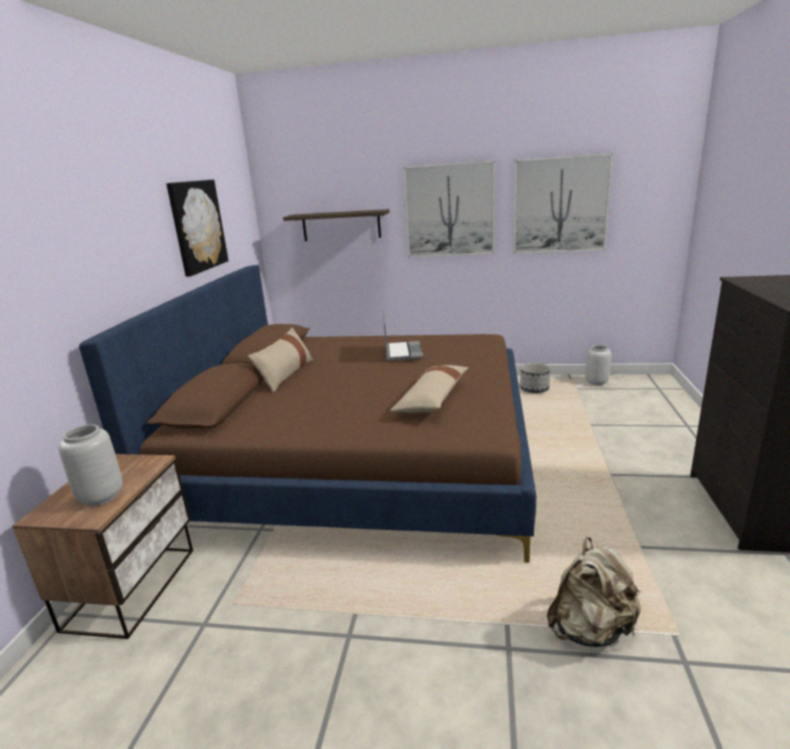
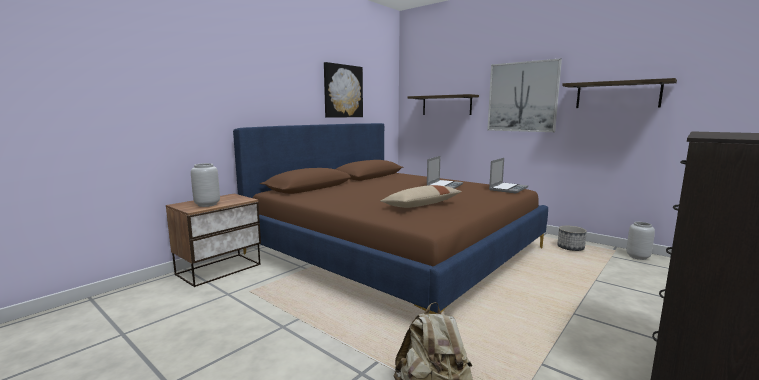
camera: 30 degrees right, 10 degrees down
(286, 374) = (360, 183): beige pillow -> none
(476, 340) = (508, 189): none -> laptop
(560, 205) = (617, 95): picture -> shelf

